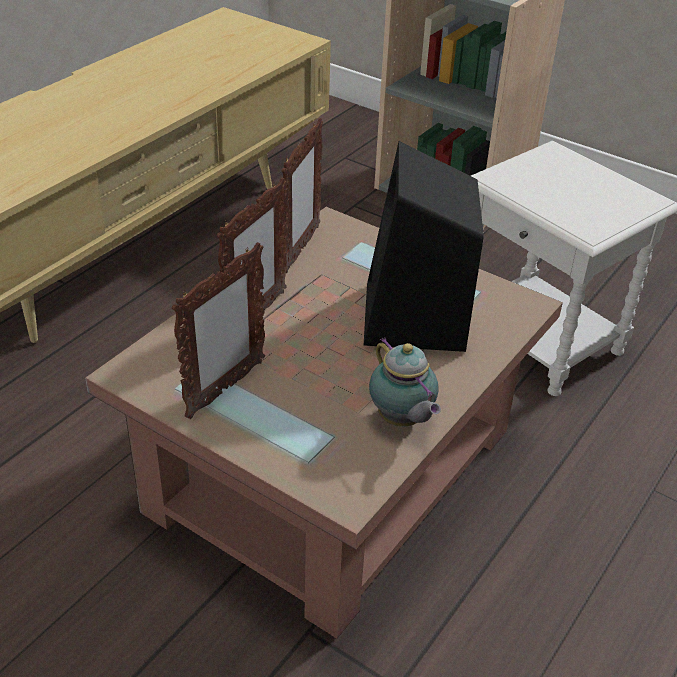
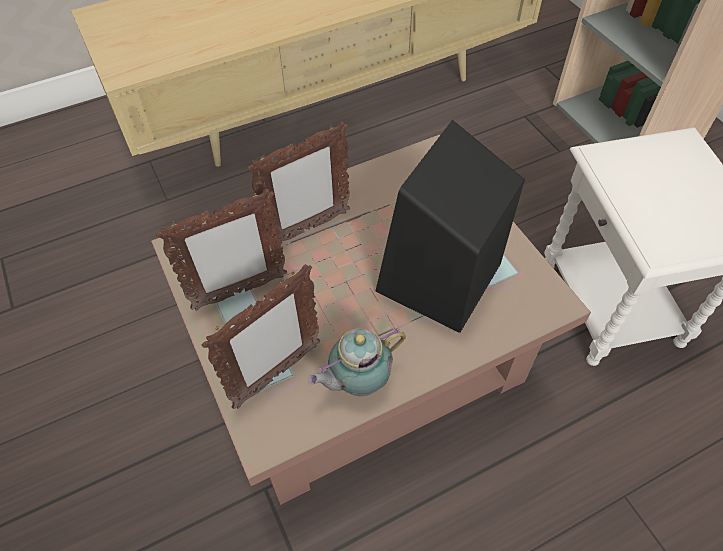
camera: 30 degrees right, 15 degrees up
(301, 249) = (388, 173): picture frame -> picture frame (276, 375)
(401, 420) = (357, 382): teapot -> teapot turned 60 degrees clockwise

